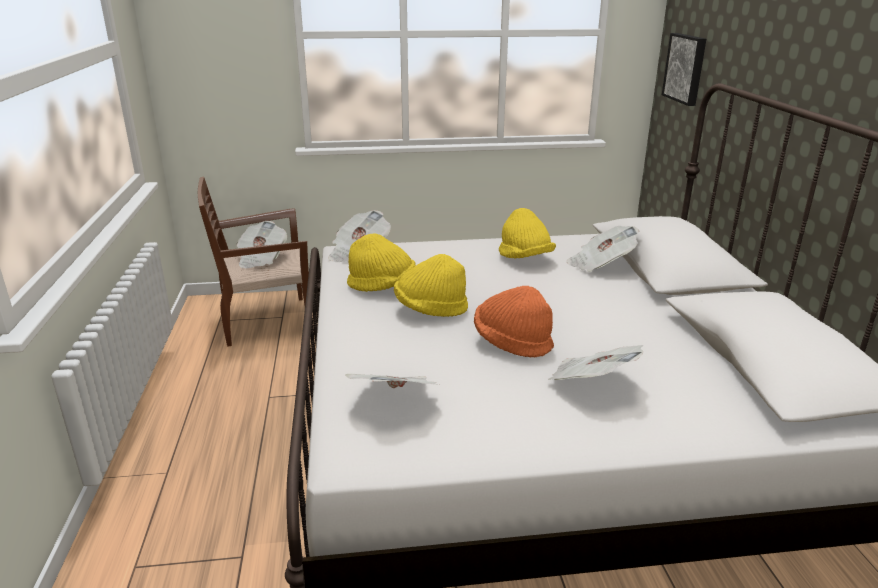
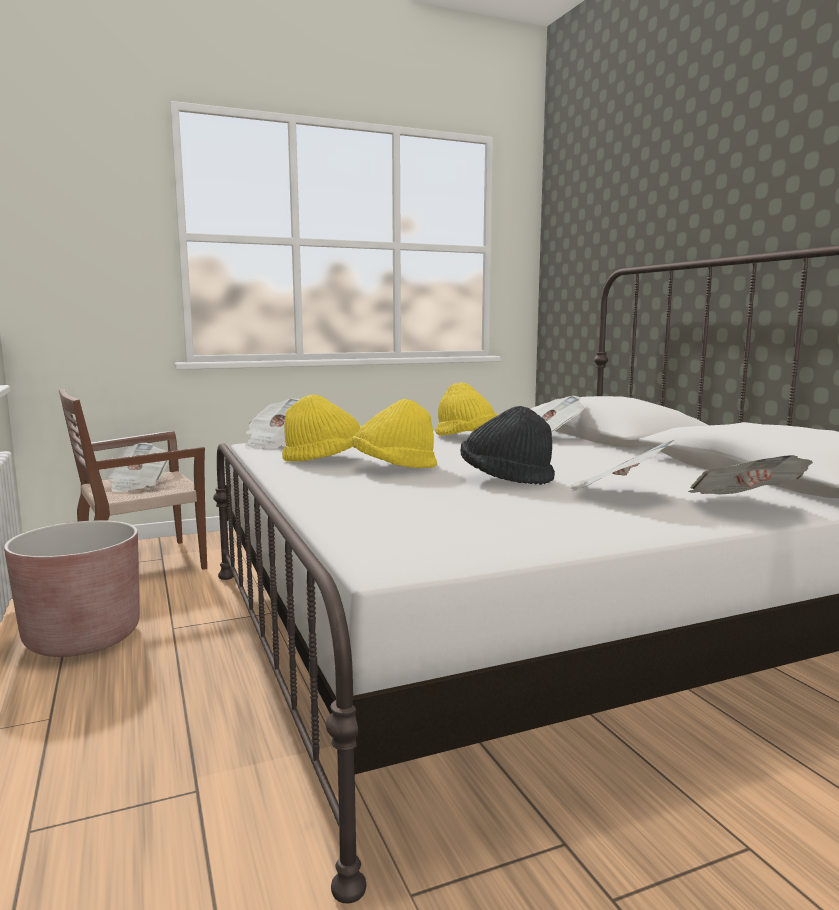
camera: 15 degrees left, 15 degrees down
(205, 397) = (82, 638): none -> brown planter
(396, 400) = (411, 520): newspaper -> newspaper (744, 507)
(512, 342) = (505, 479): orange hat -> black hat
(686, 68) = (574, 274): picture -> none

